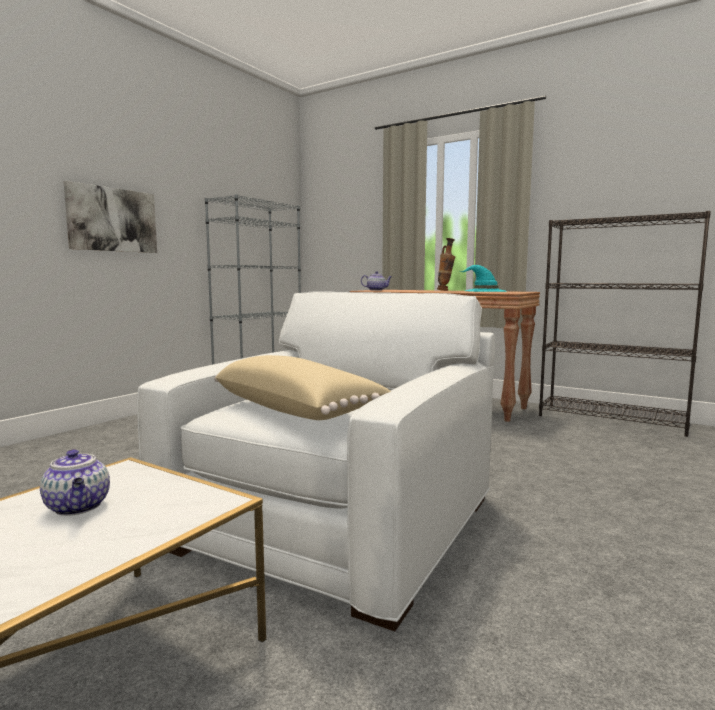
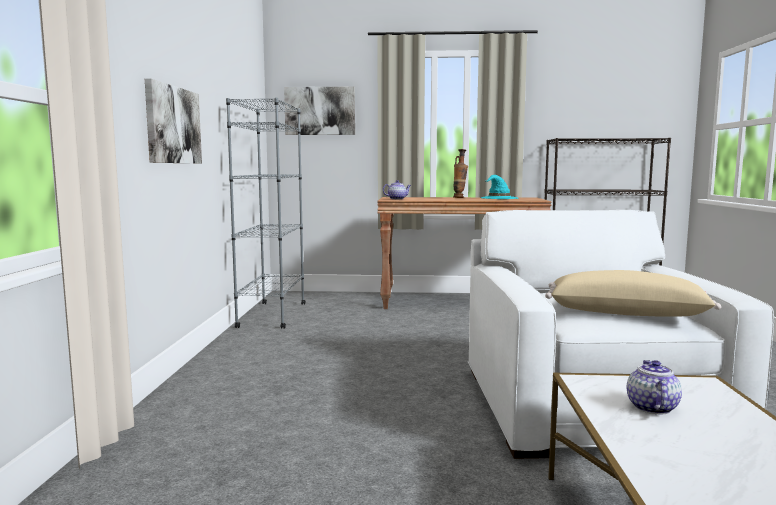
camera: 30 degrees left, 0 degrees up
(78, 507) = (651, 407): teapot -> teapot turned 105 degrees counterclockwise
(341, 208) = (320, 111): none -> picture

